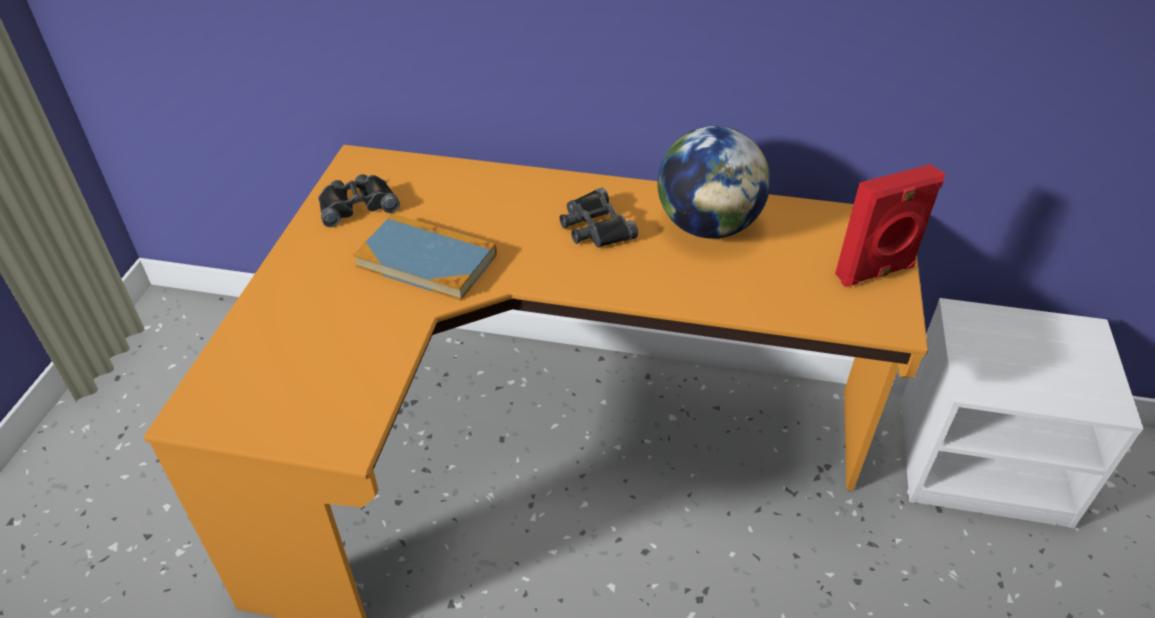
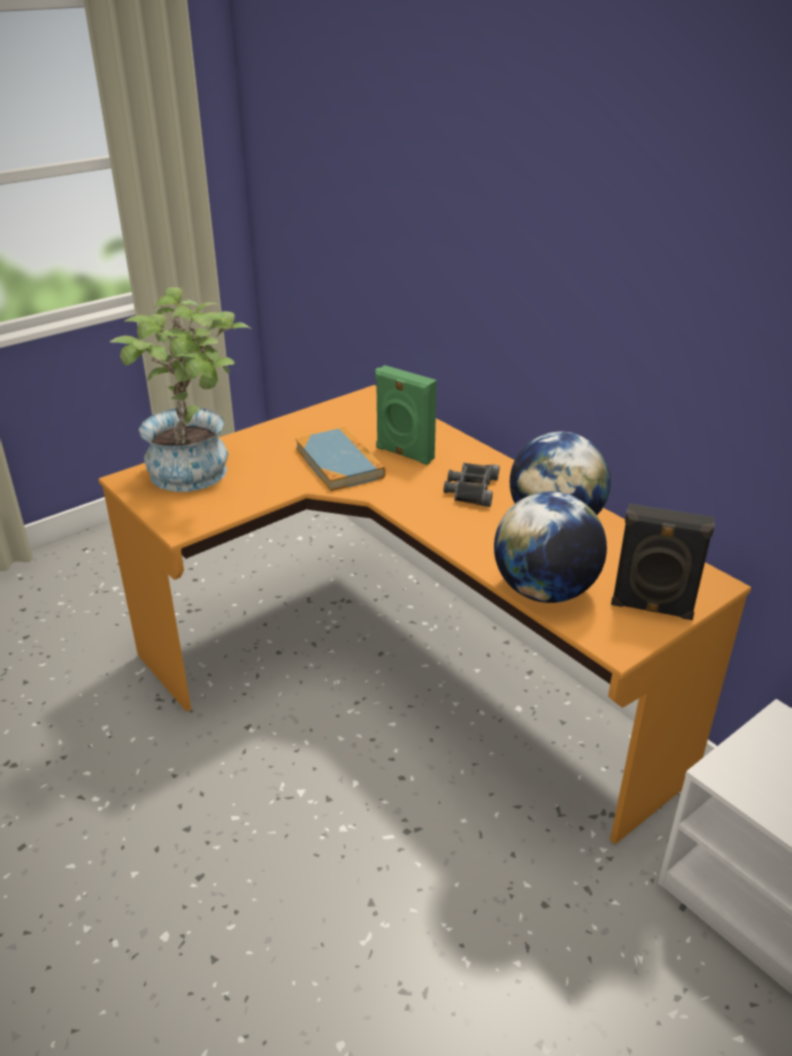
camera: 40 degrees right, 10 degrees down
(279, 359) = (199, 475): none -> potted plant
(357, 205) = (339, 418): black binoculars -> none
(481, 217) = (404, 454): none -> green speaker
(783, 303) = (544, 591): none -> globe
(876, 273) = (651, 608): red speaker -> black speaker

